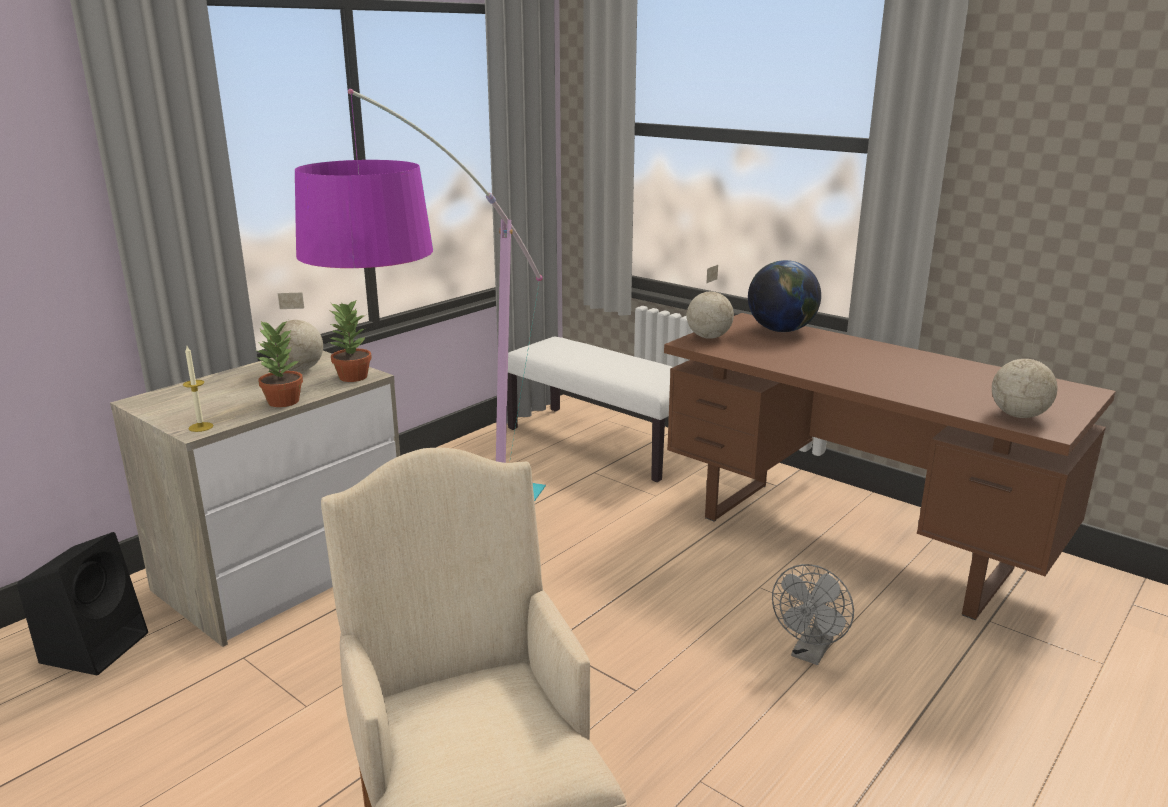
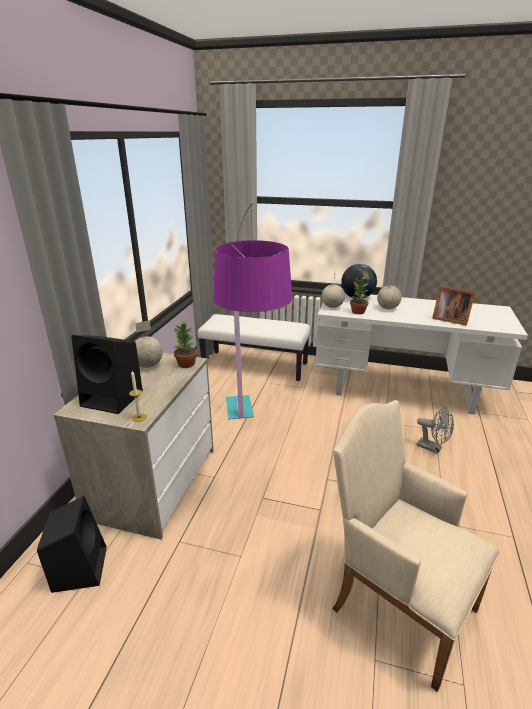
camera: 25 degrees left, 5 degrees up
(201, 399) = (114, 398): none -> black speaker
(282, 401) = (166, 389): potted plant -> potted plant (357, 312)
(810, 653) = (432, 448): grey fan -> grey fan turned 60 degrees counterclockwise
(853, 542) = (403, 390): brown desk -> white desk
(922, 390) = (449, 319): none -> picture frame
(1019, 415) = (495, 324): globe -> globe (388, 308)

